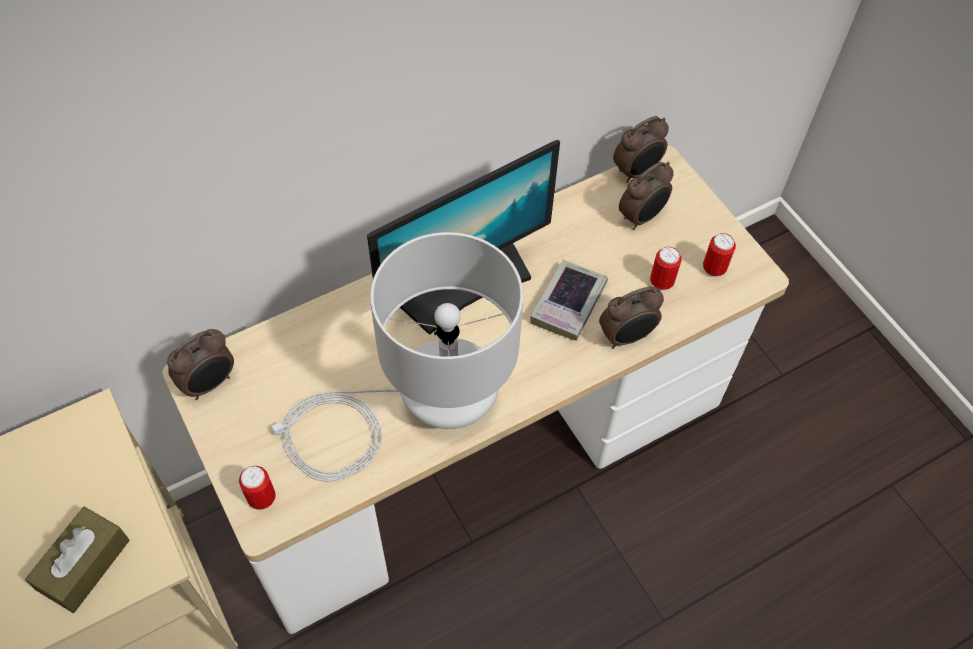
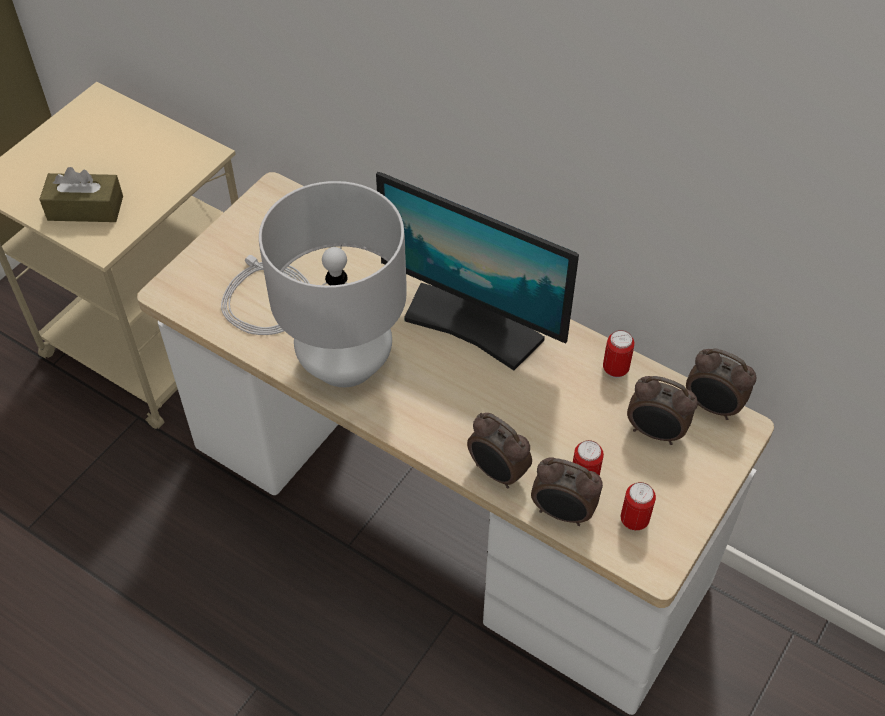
camera: 65 degrees right, 5 degrees down
(210, 384) = (272, 204): alarm clock -> alarm clock (562, 513)
(262, 498) = (188, 281): can -> can (615, 369)
(568, 304) = (505, 411): book -> none

